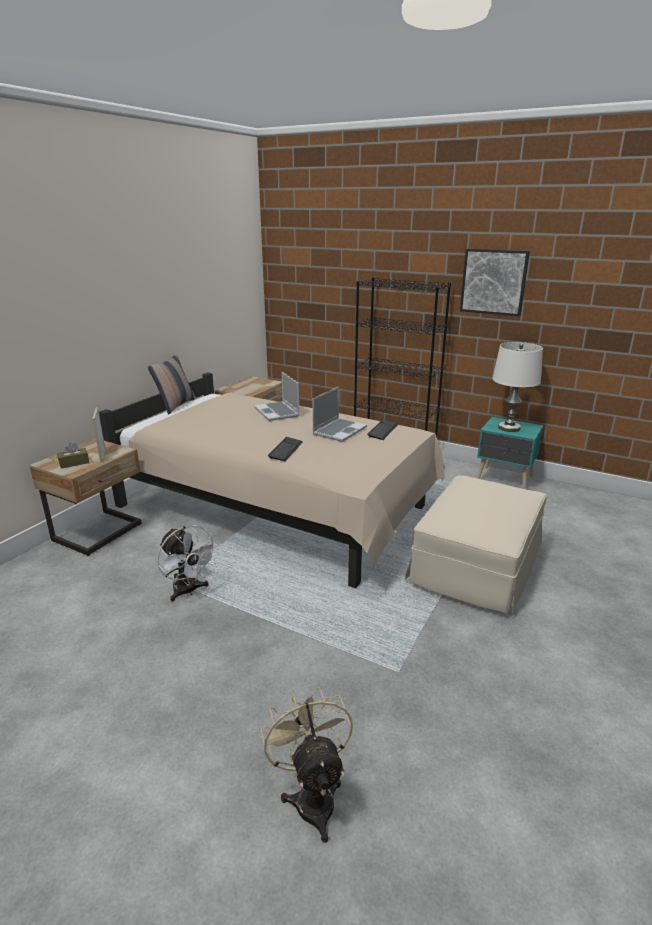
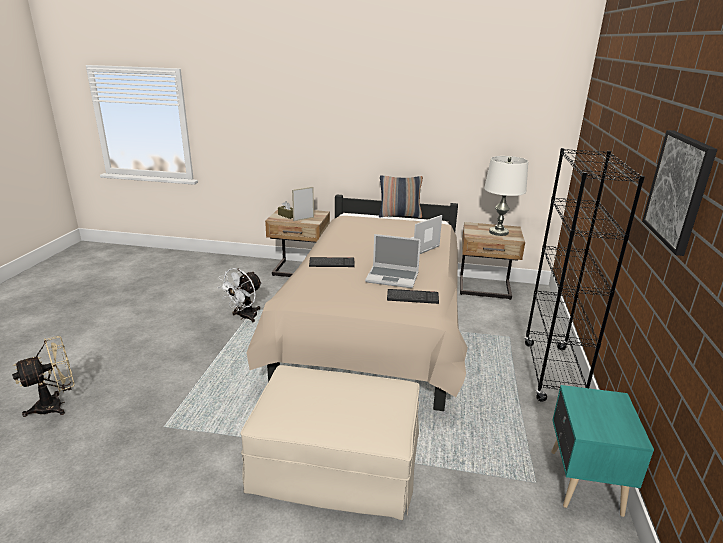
camera: 70 degrees right, 0 degrees up
(509, 428) = (595, 411): white table lamp -> white table lamp (498, 232)

